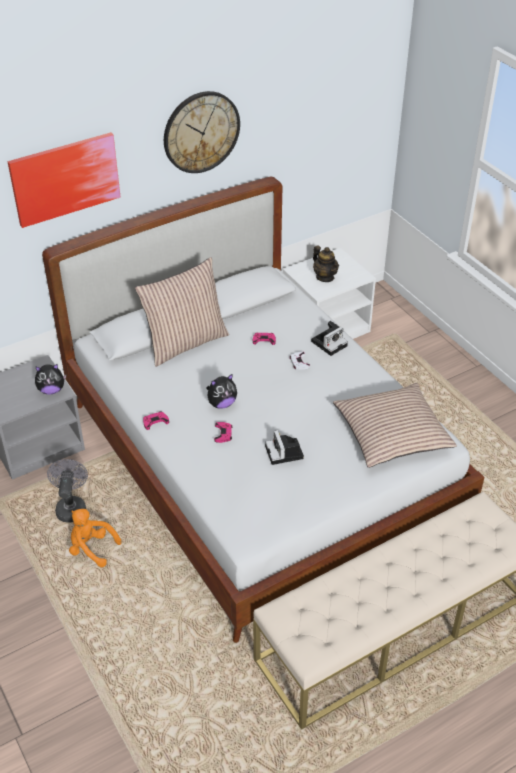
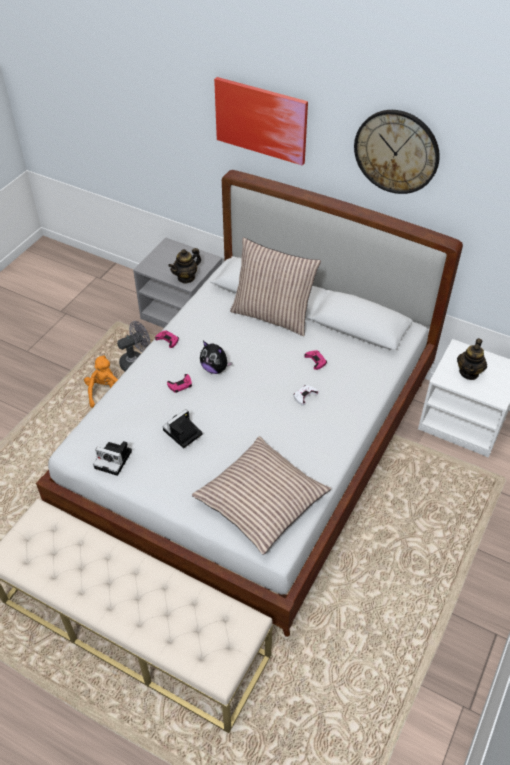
camera: 60 degrees right, 5 degrees up
(51, 390) = (186, 277): plush toy -> teapot
(329, 343) = (350, 406): camera -> camera (115, 459)

